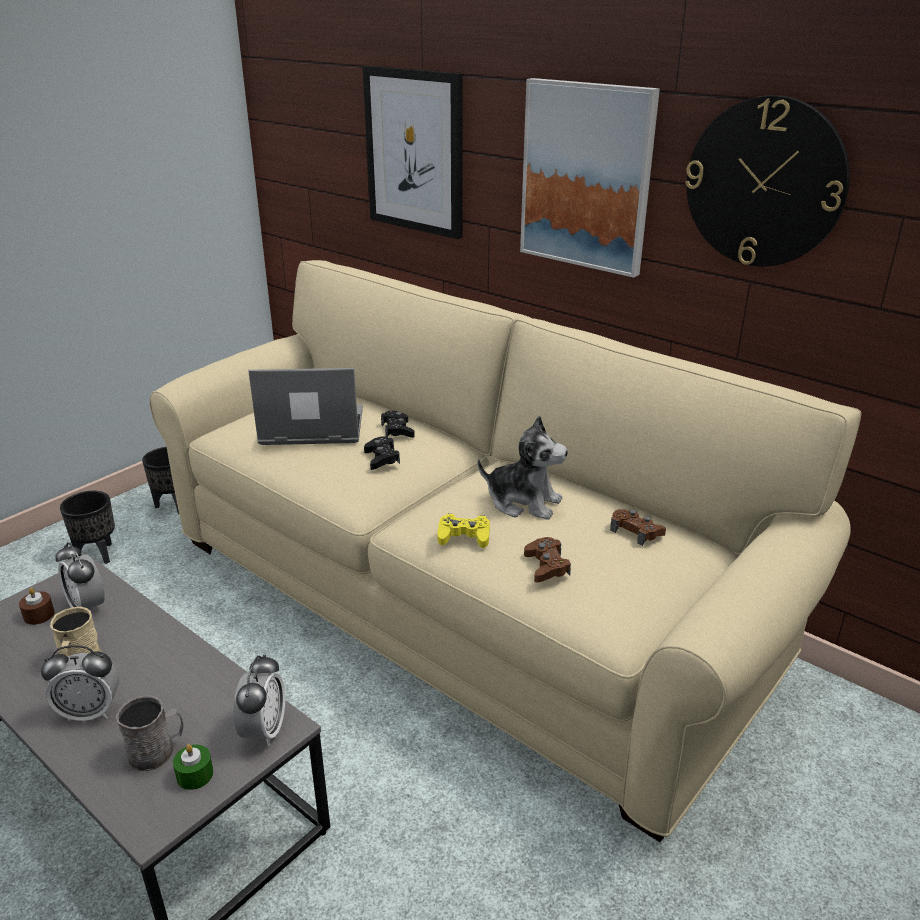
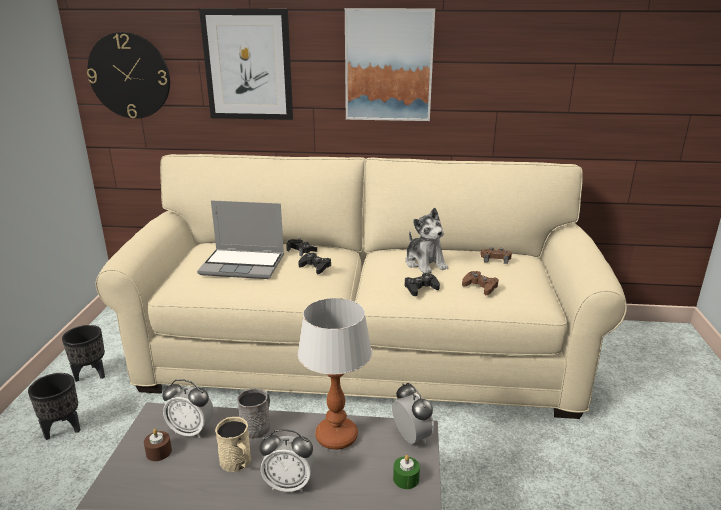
camera: 35 degrees left, 5 degrees down
(90, 712) = (289, 484): alarm clock -> alarm clock turned 45 degrees clockwise
(157, 751) = (365, 480): grey mug -> grey mug (258, 426)
(194, 686) = (336, 437): none -> table lamp
(310, 428) = (244, 265): laptop -> laptop turned 135 degrees counterclockwise
(464, 536) = (420, 288): yellow game controller -> black game controller
(523, 502) = (425, 263): plush toy -> plush toy turned 75 degrees clockwise
(764, 183) = (503, 55): wall clock -> wall clock (129, 76)

